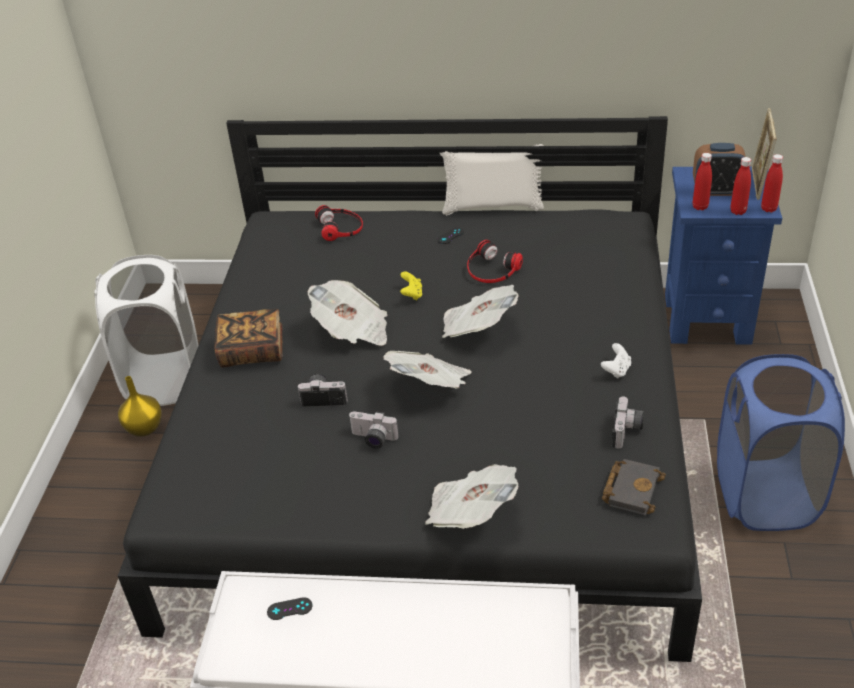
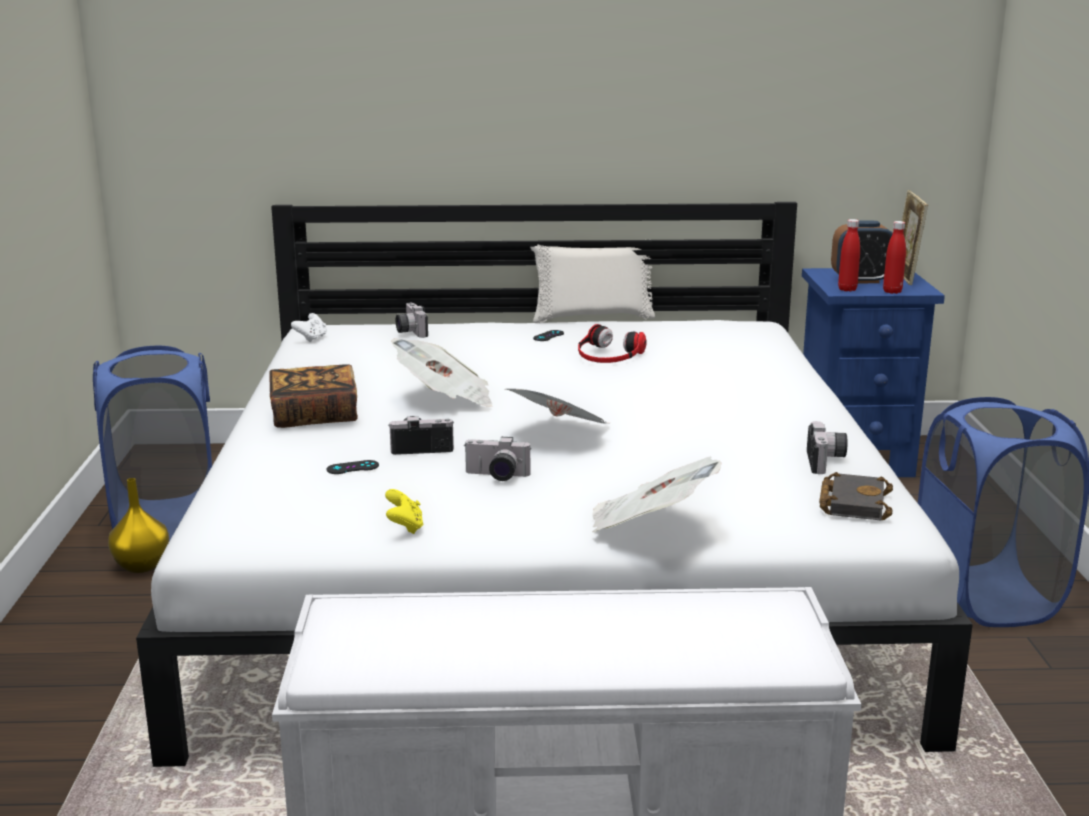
camera: 10 degrees left, 20 degrees down
(165, 379) = (167, 523): white laundry basket -> blue laundry basket
(289, 609) = (415, 622): black game controller -> black game controller (352, 467)
(341, 227) = (409, 331): headphones -> camera
(412, 294) = (513, 374): yellow game controller -> yellow game controller (404, 527)
(435, 438) = (546, 563): black bed -> white bed
(477, 328) = (606, 393): newspaper -> none
(616, 370) = (792, 420): white game controller -> white game controller (311, 338)
(768, 209) = (926, 290): red bottle -> none

